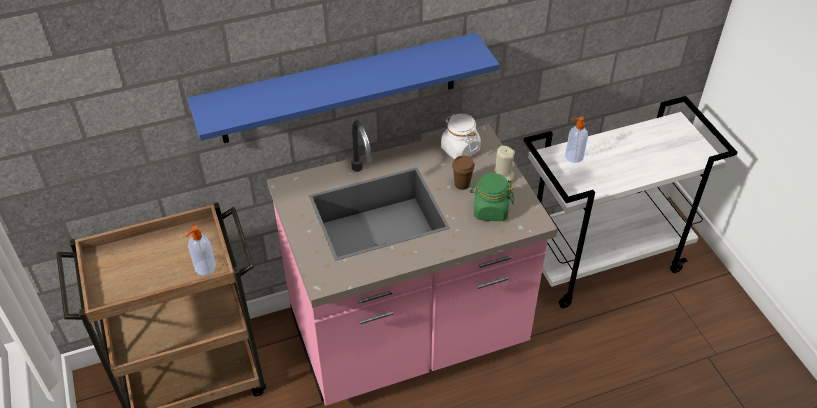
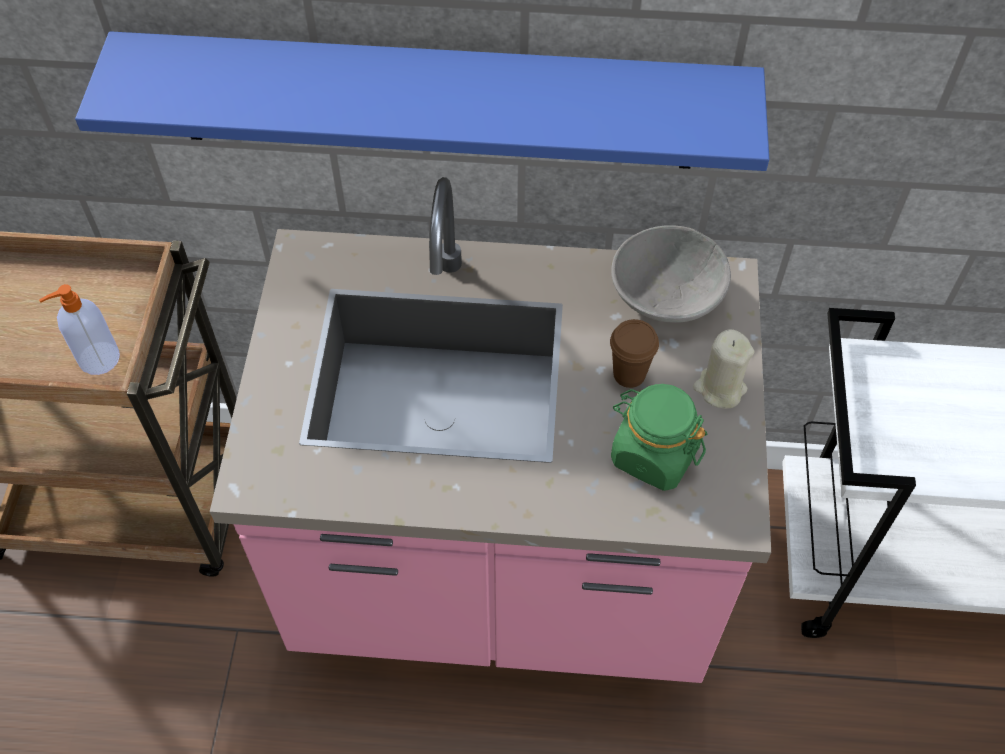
camera: 25 degrees right, 10 degrees up
(460, 149) = (667, 296): white jar -> grey bowl
(573, 156) = (919, 382): soap dispenser -> none

